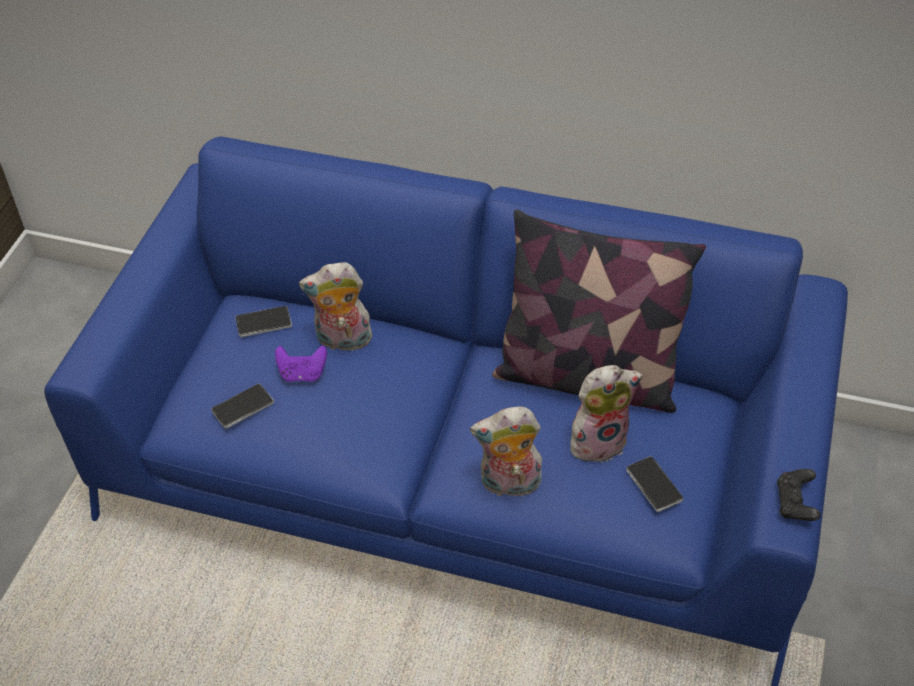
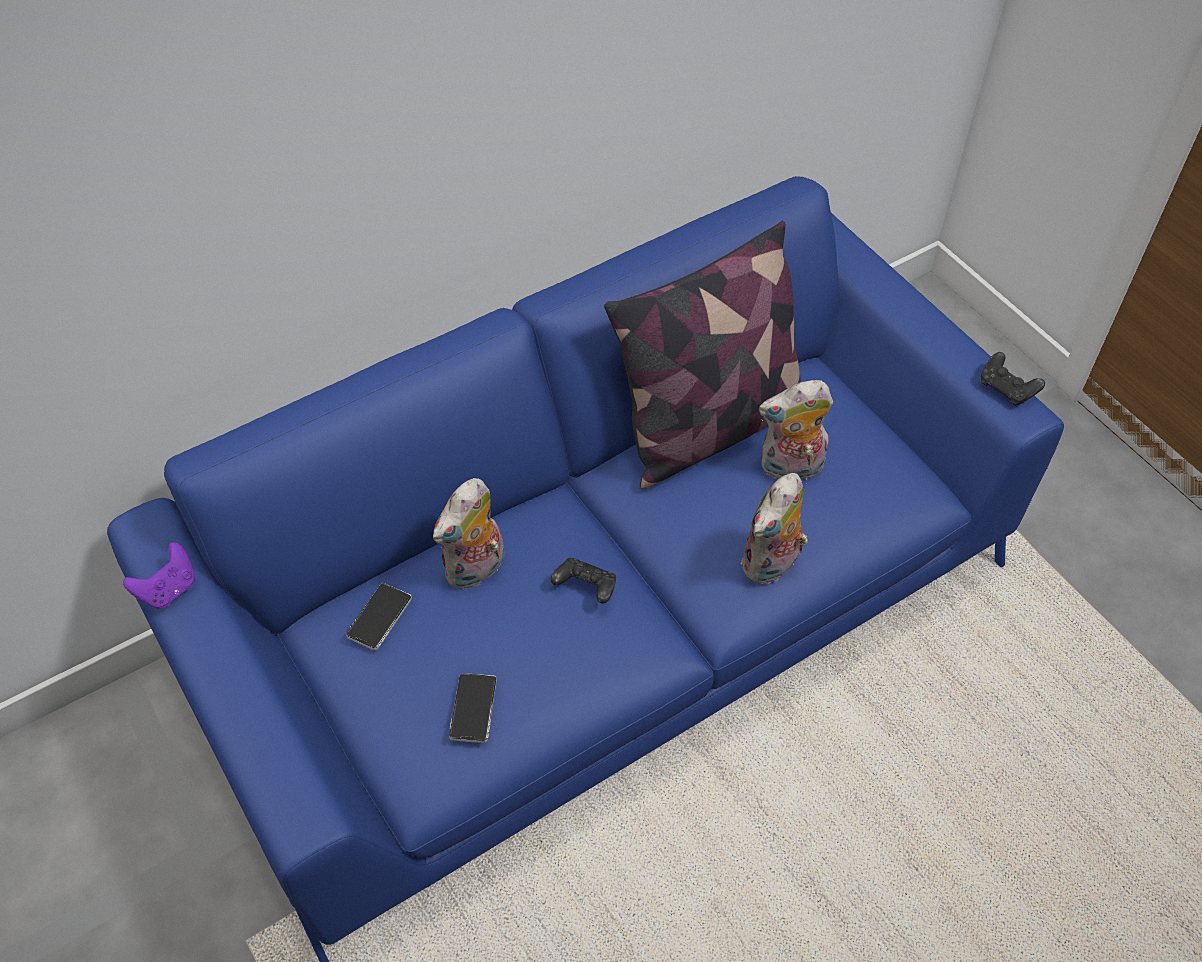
camera: 50 degrees left, 5 degrees up
(302, 374) = (486, 629): purple game controller -> purple game controller (169, 589)
(384, 400) = (585, 587): none -> black game controller
(598, 441) = (790, 468): plush toy -> plush toy turned 120 degrees counterclockwise
(654, 485) = (869, 467): phone -> none

